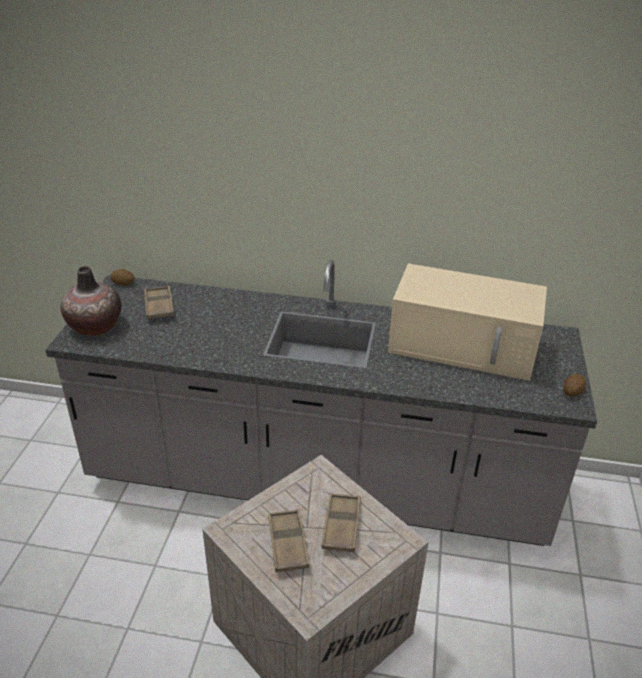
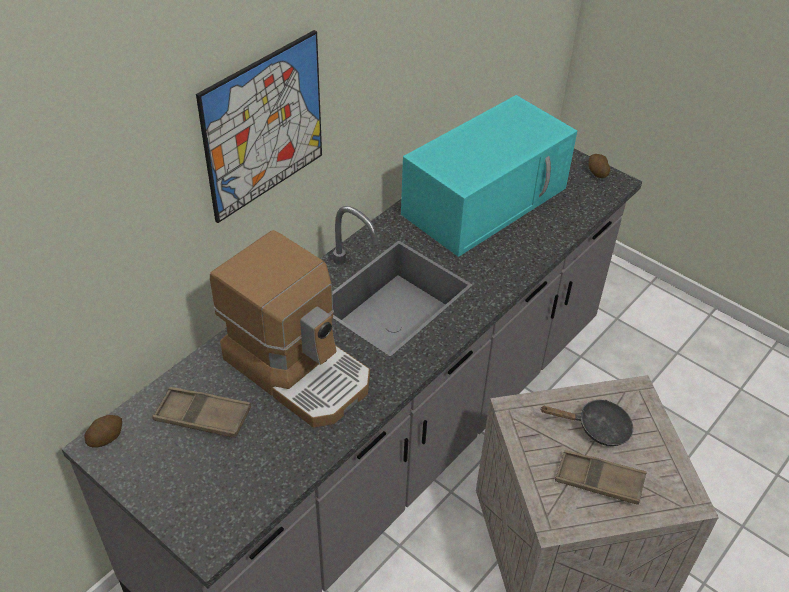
camera: 60 degrees left, 10 degrees up
(95, 326) = (194, 504): vase -> none
(222, 324) = (299, 369): none -> coffee machine
(289, 164) = (264, 127): none -> picture
(341, 526) = (597, 428): brown tray -> black frying pan
(464, 345) = (486, 199): beige microwave -> turquoise microwave

